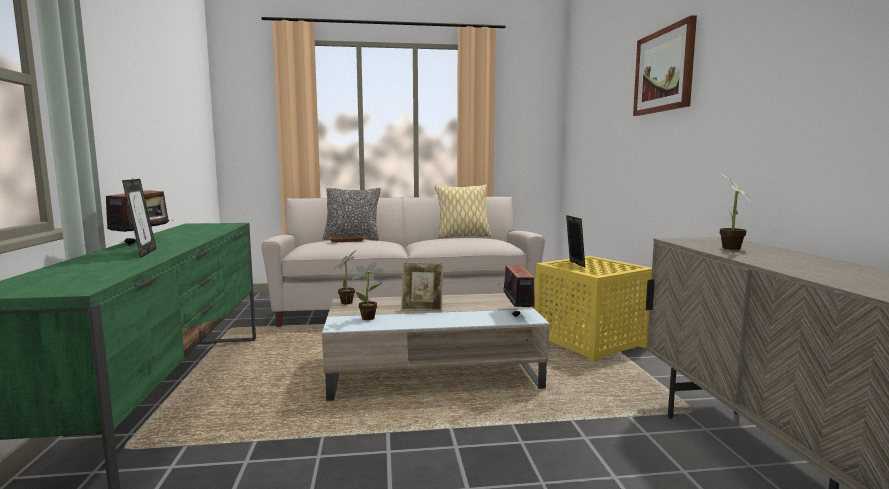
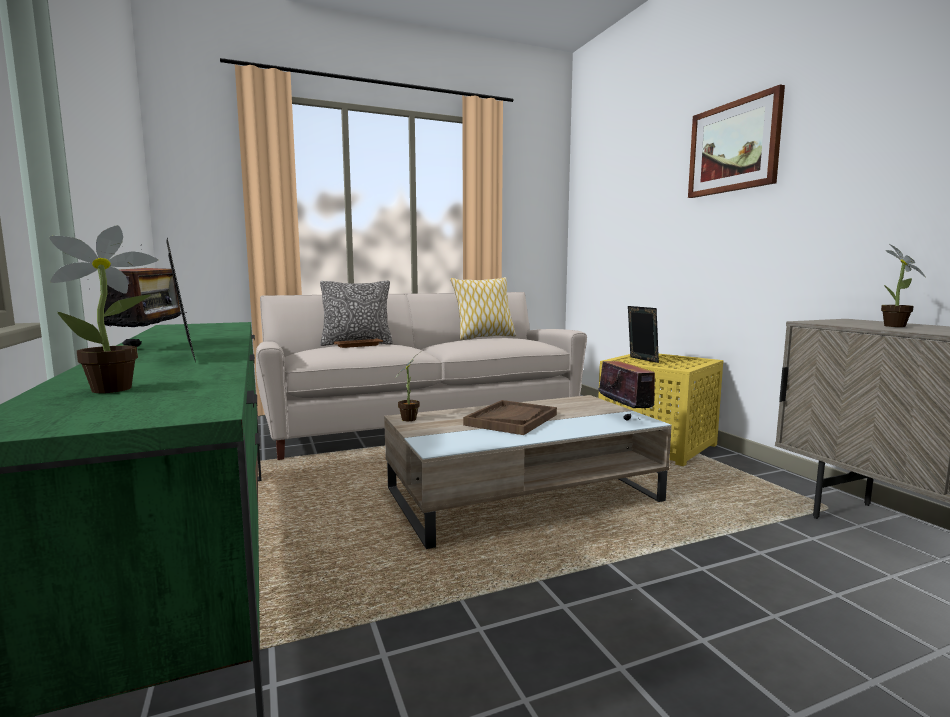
camera: 15 degrees left, 0 degrees up
(370, 318) = (463, 435): potted plant -> potted plant (119, 389)
(422, 309) = (511, 419): picture frame -> brown tray

